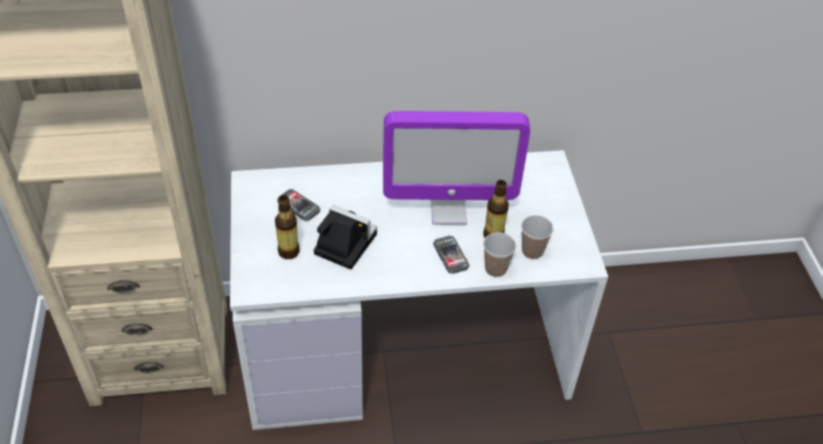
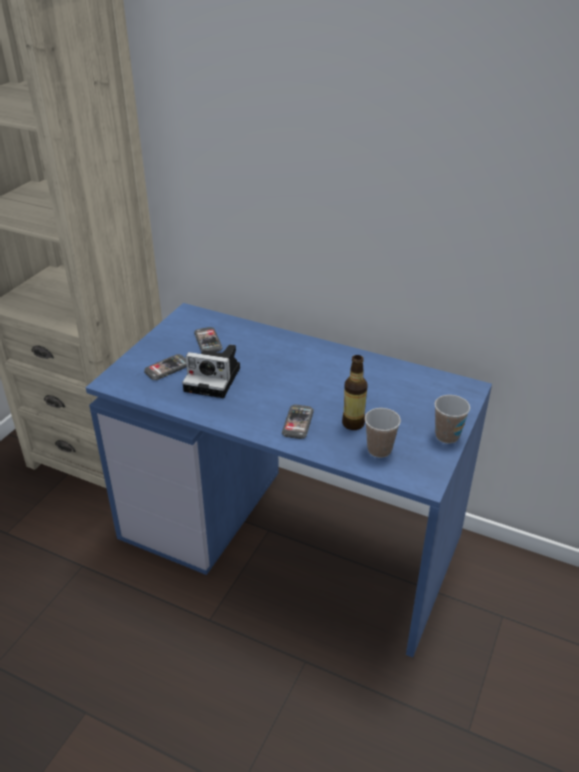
camera: 35 degrees right, 10 degrees down
(288, 252) = (167, 368): bottle -> phone
(343, 243) = (215, 379): camera -> camera turned 135 degrees clockwise
(407, 346) = (292, 536): white desk -> blue desk
(448, 211) = (330, 389): monitor -> none
(495, 269) = (329, 449): cup -> cup (447, 436)

